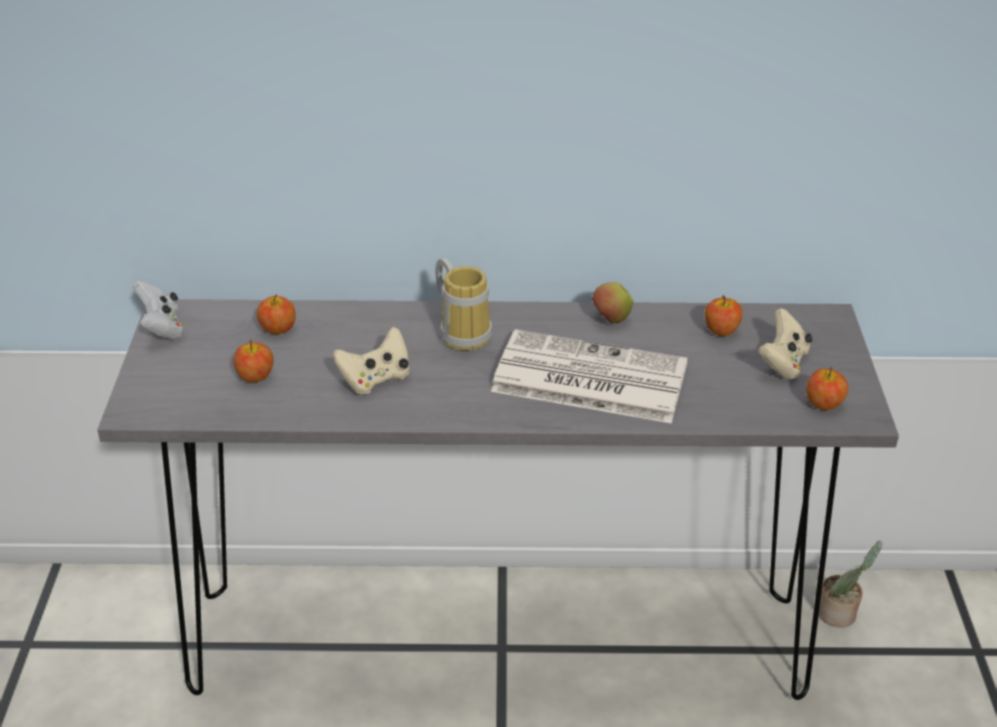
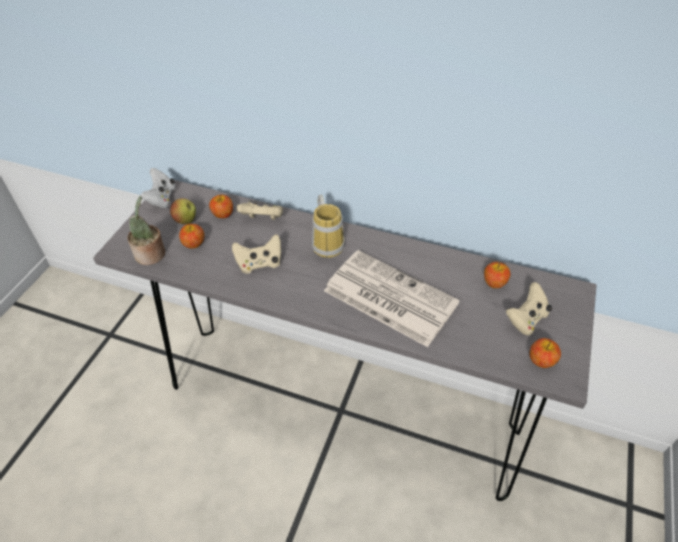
camera: 20 degrees right, 10 degrees up
(345, 323) = (262, 219): none -> beige game controller
(611, 319) = (424, 256): apple -> apple (186, 221)
(839, 613) = (548, 451): potted plant -> potted plant (151, 255)

